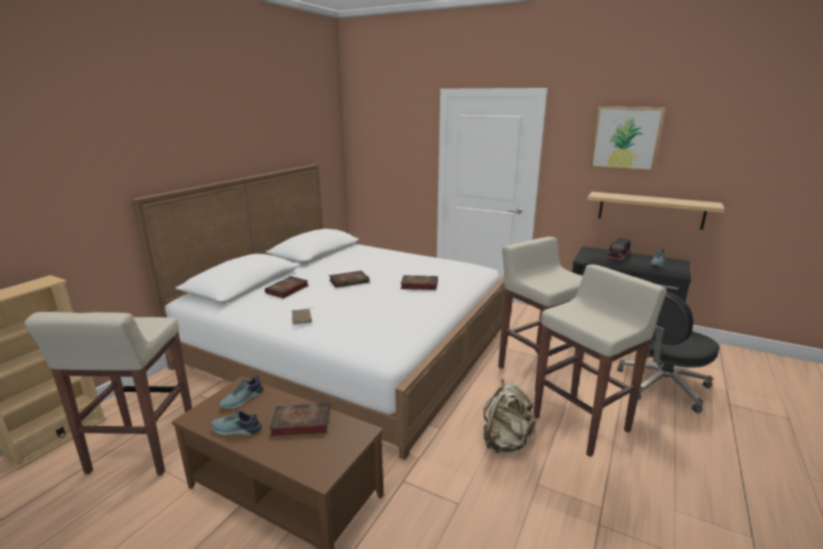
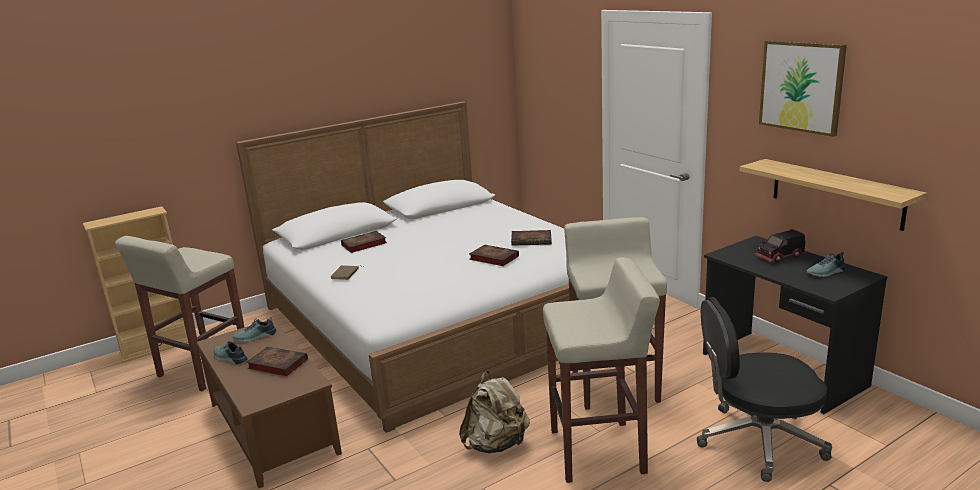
camera: 30 degrees right, 0 degrees up
(350, 281) = (430, 244): book -> book (532, 240)

